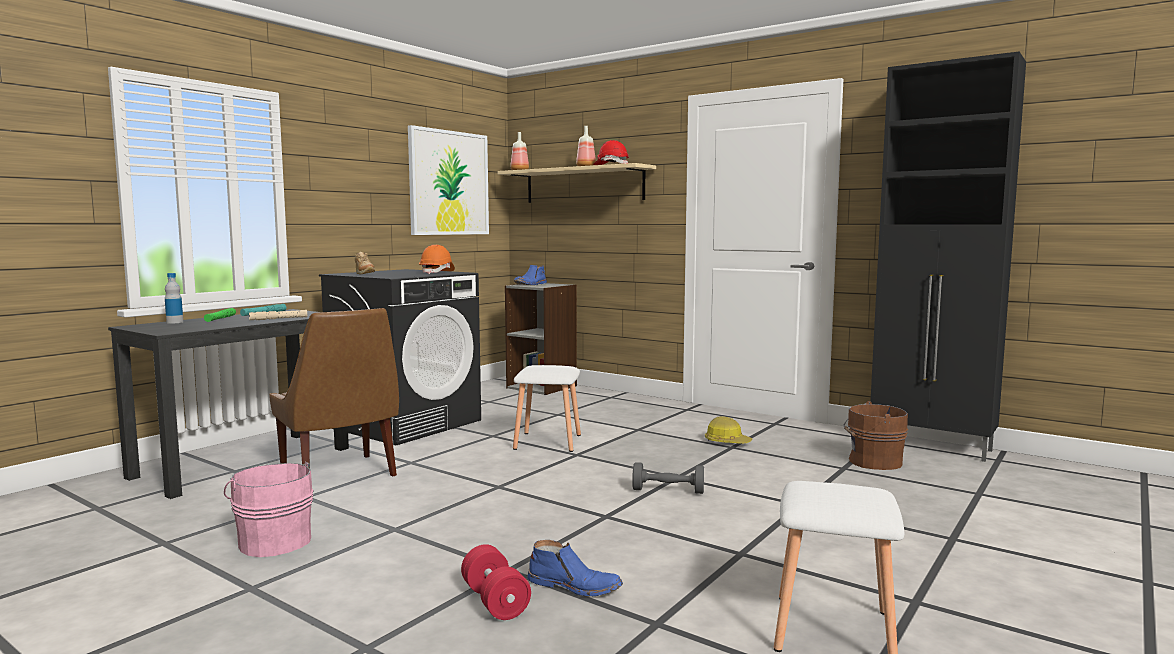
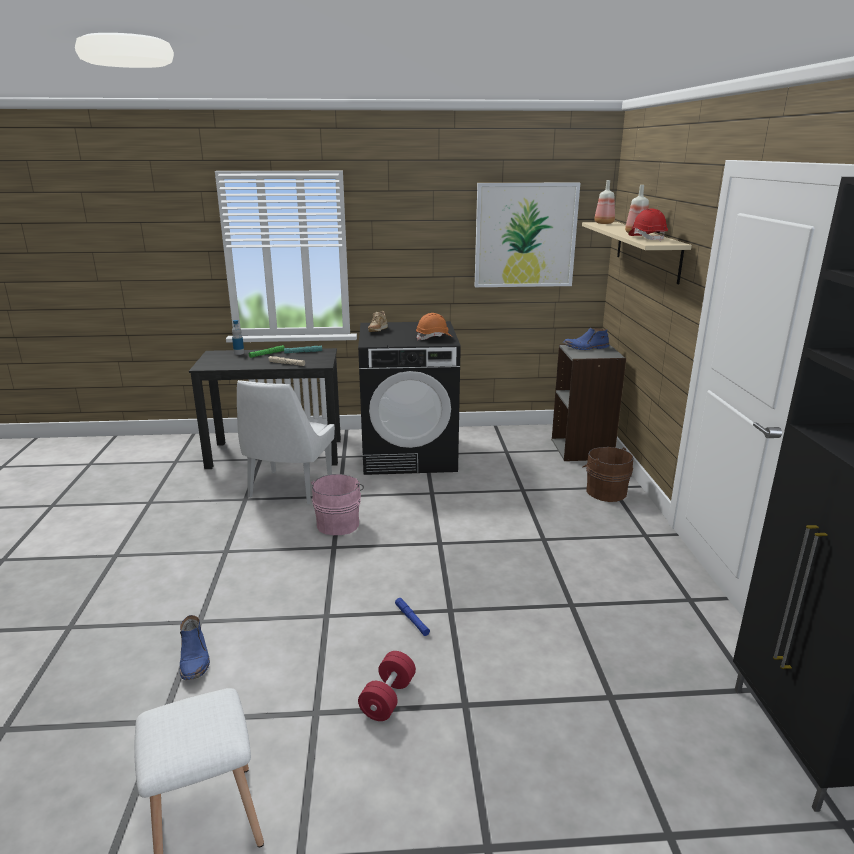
camera: 50 degrees right, 15 degrees up
(274, 541) = (176, 527): pink bucket -> pink bucket (339, 523)
(340, 475) = (289, 489): brown chair -> white chair
(495, 601) = (151, 639): red dumbbell -> red dumbbell (388, 698)
(549, 442) = (451, 519): white stool -> none
(668, 491) = (412, 619): grey dumbbell -> blue flashlight
(727, 442) = (582, 596): hard hat -> none
(872, 462) = (663, 711): brown bucket -> brown bucket (605, 491)

